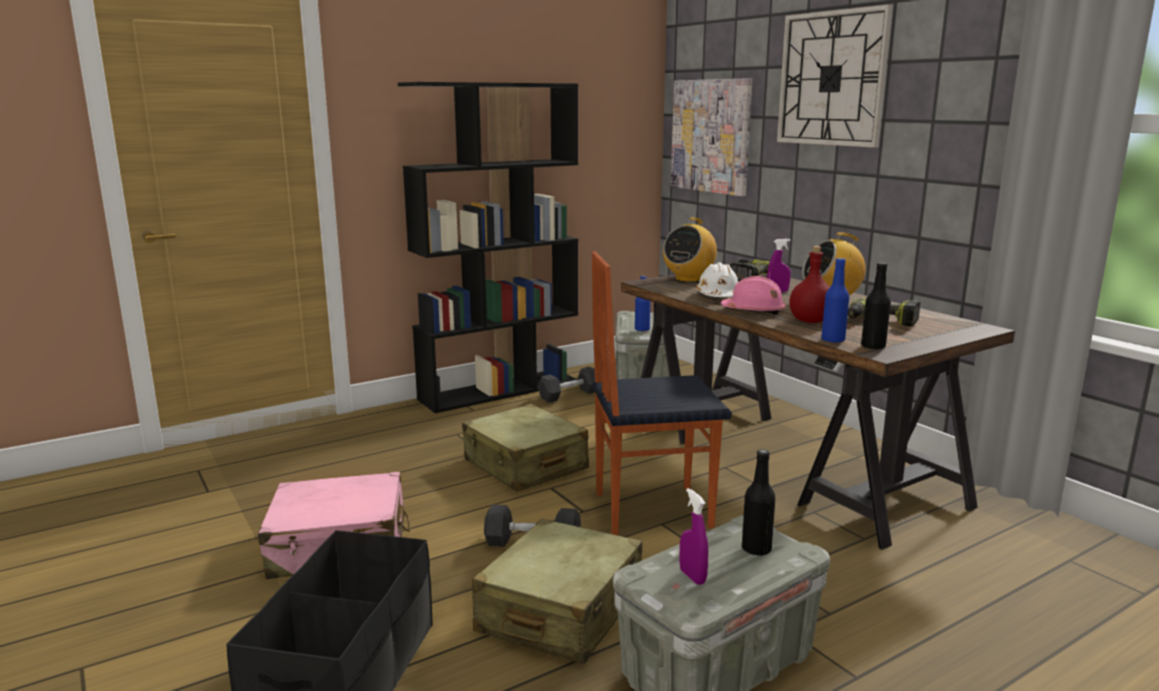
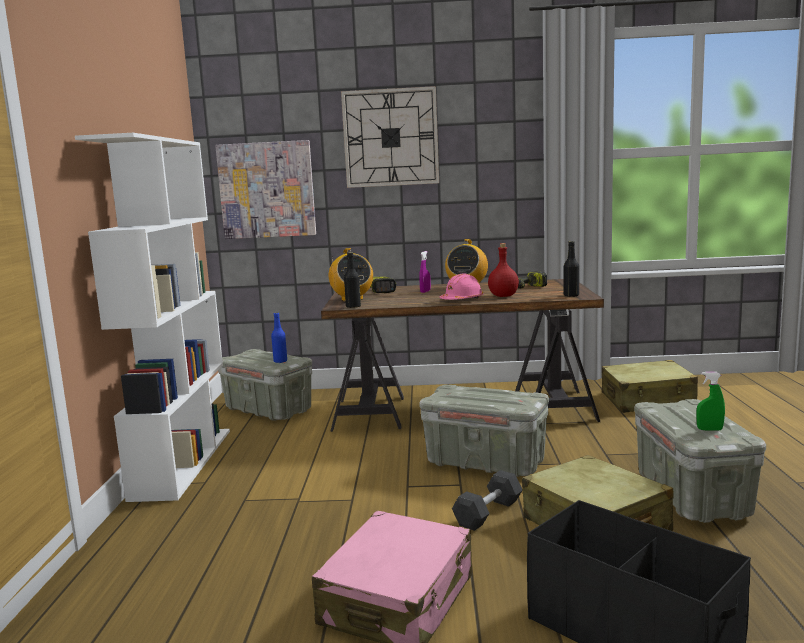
camera: 55 degrees left, 5 degrees down
(500, 390) = (183, 462): black bookcase -> white bookcase
(525, 465) = (354, 486): beige suitcase -> beige suitcase (648, 400)
(569, 395) = (248, 440): grey dumbbell -> none
(651, 509) = (484, 463): chair -> grey storage box
(692, 576) = (709, 429): purple spray bottle -> green spray bottle
(718, 296) = (410, 300): white hard hat -> none
(756, 549) = (685, 410): black bottle -> black bottle (353, 307)
(833, 340) = (548, 298): blue bottle -> none

